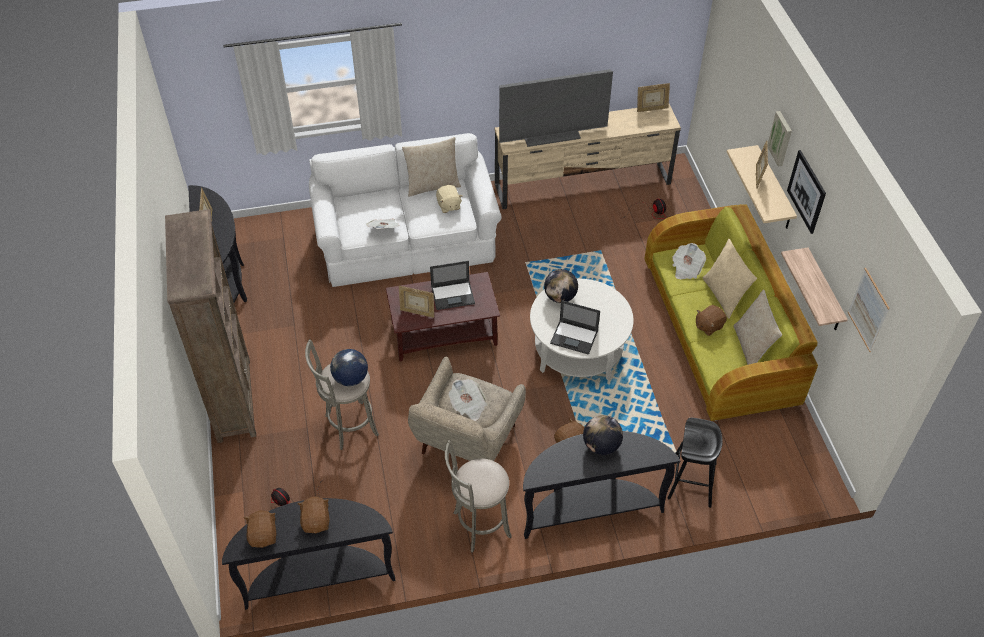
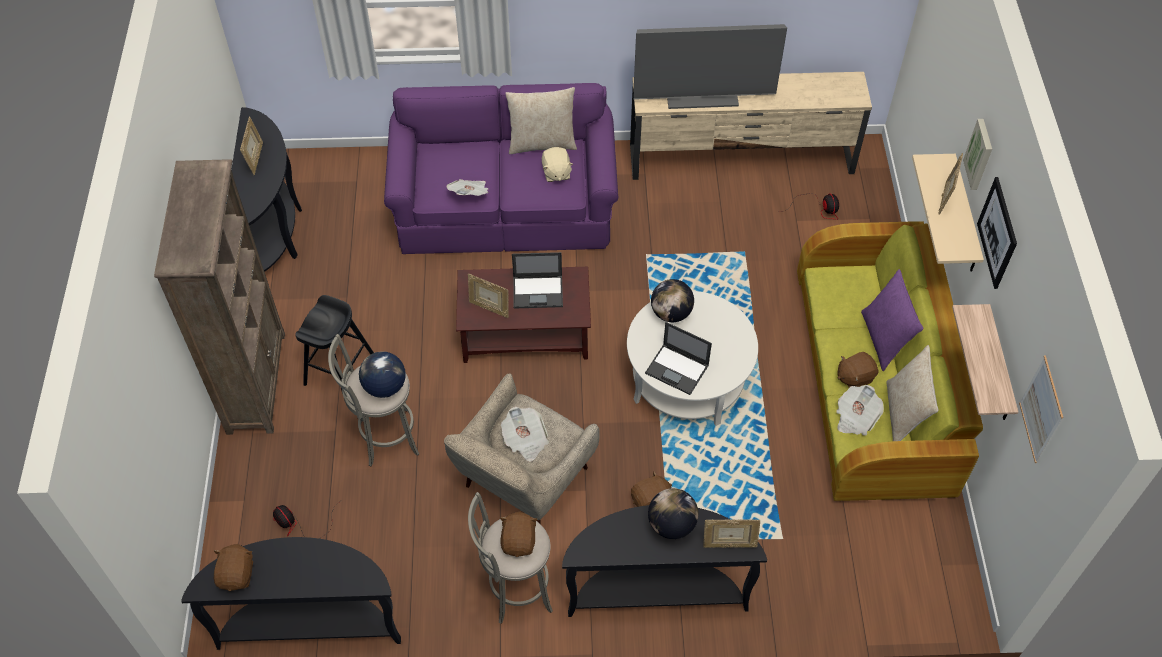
camera: 10 degrees right, 5 degrees up
(316, 521) = (303, 567): brown plush toy -> brown plush toy (519, 541)
(407, 240) = (505, 204): white sofa -> purple sofa
(651, 109) = (839, 77): picture frame -> picture frame (729, 544)
(686, 268) = (843, 295): newspaper -> newspaper (855, 417)
(692, 481) = (793, 575): black stool -> black stool (339, 369)
(724, 296) = (884, 339): beige pillow -> purple pillow

